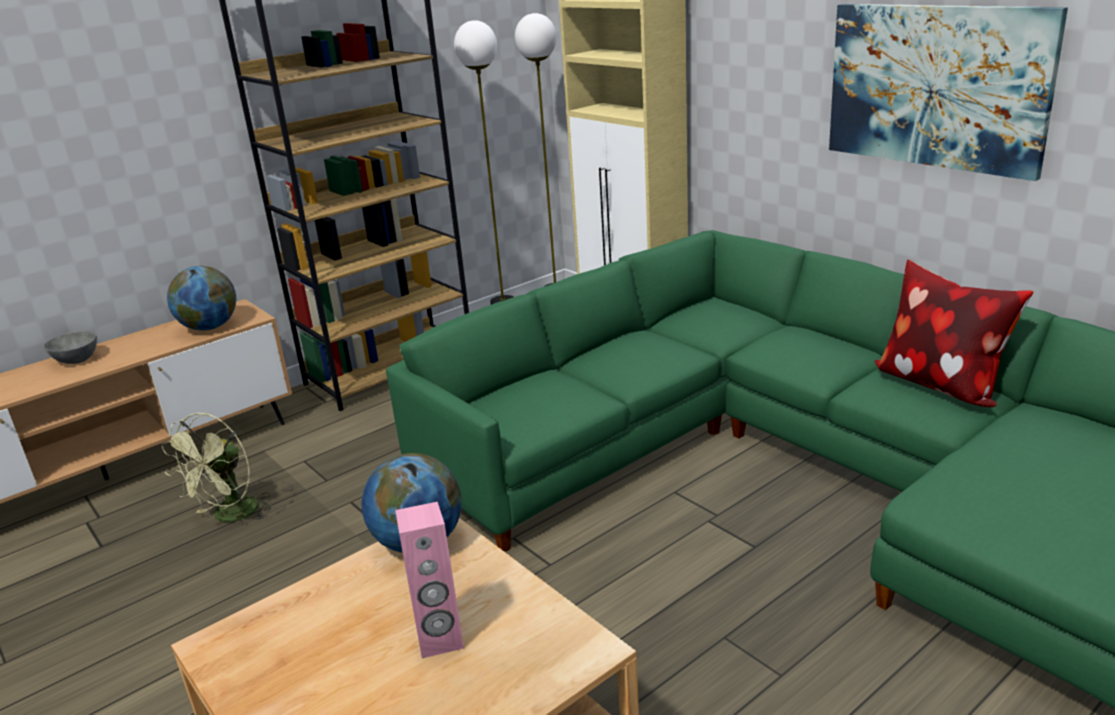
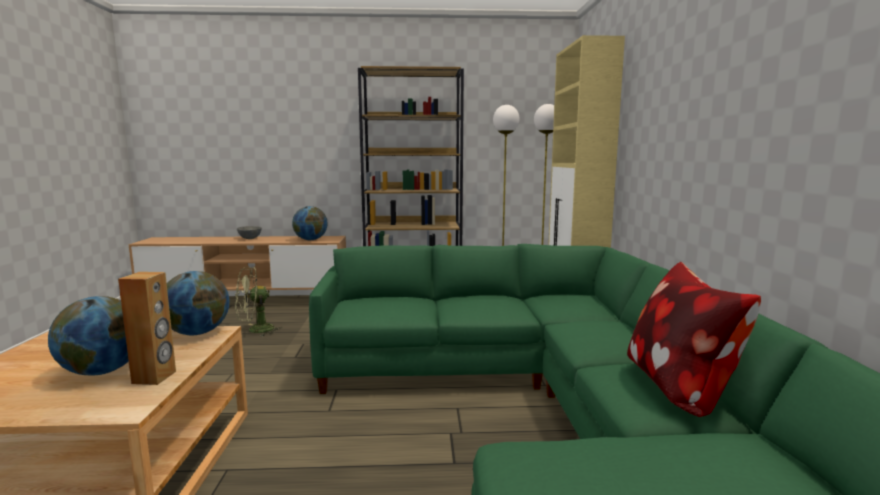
camera: 35 degrees right, 15 degrees down
(440, 640) = (102, 371): pink speaker -> globe
(523, 610) = (155, 377): none -> brown speaker
(936, 86) = (753, 115): picture -> none

